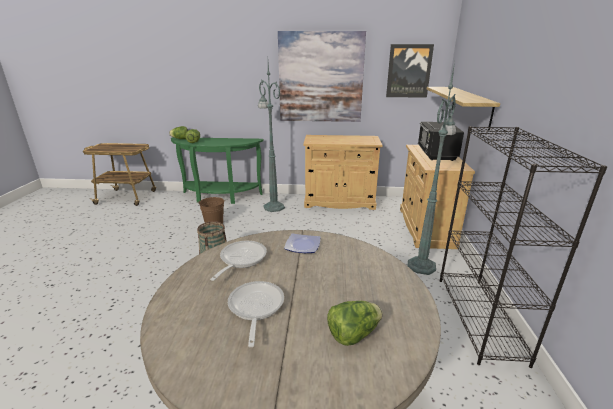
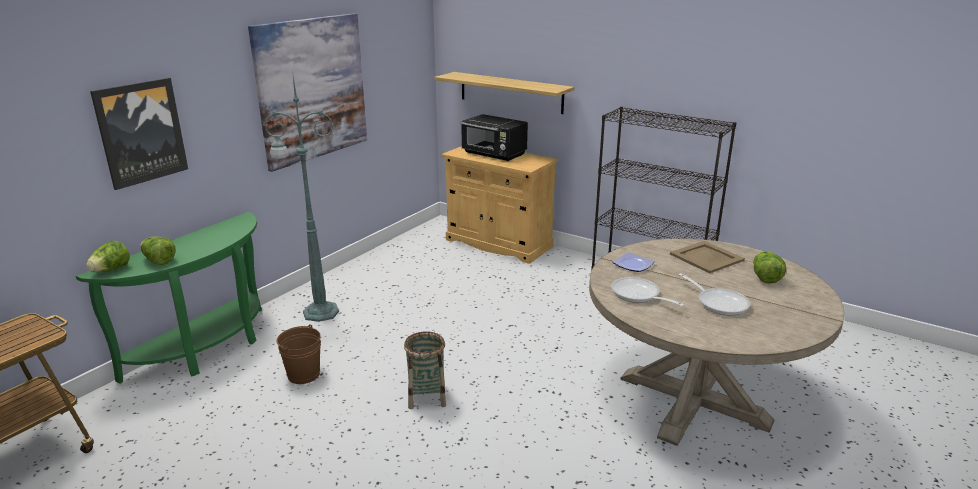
camera: 60 degrees left, 0 degrees up
(255, 308) = (719, 303): frying pan -> frying pan turned 150 degrees counterclockwise
(339, 202) = (375, 264): beige cabinet -> none
(366, 281) = (706, 257): none -> beige tray
(408, 71) = (401, 59): picture -> picture (141, 132)
(422, 265) = (561, 273): green floor lamp -> none

